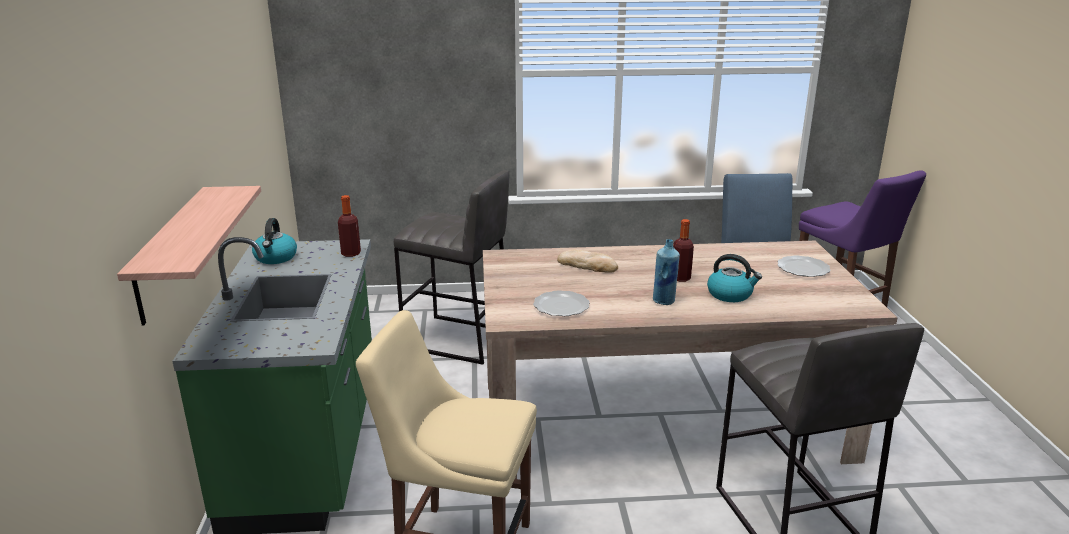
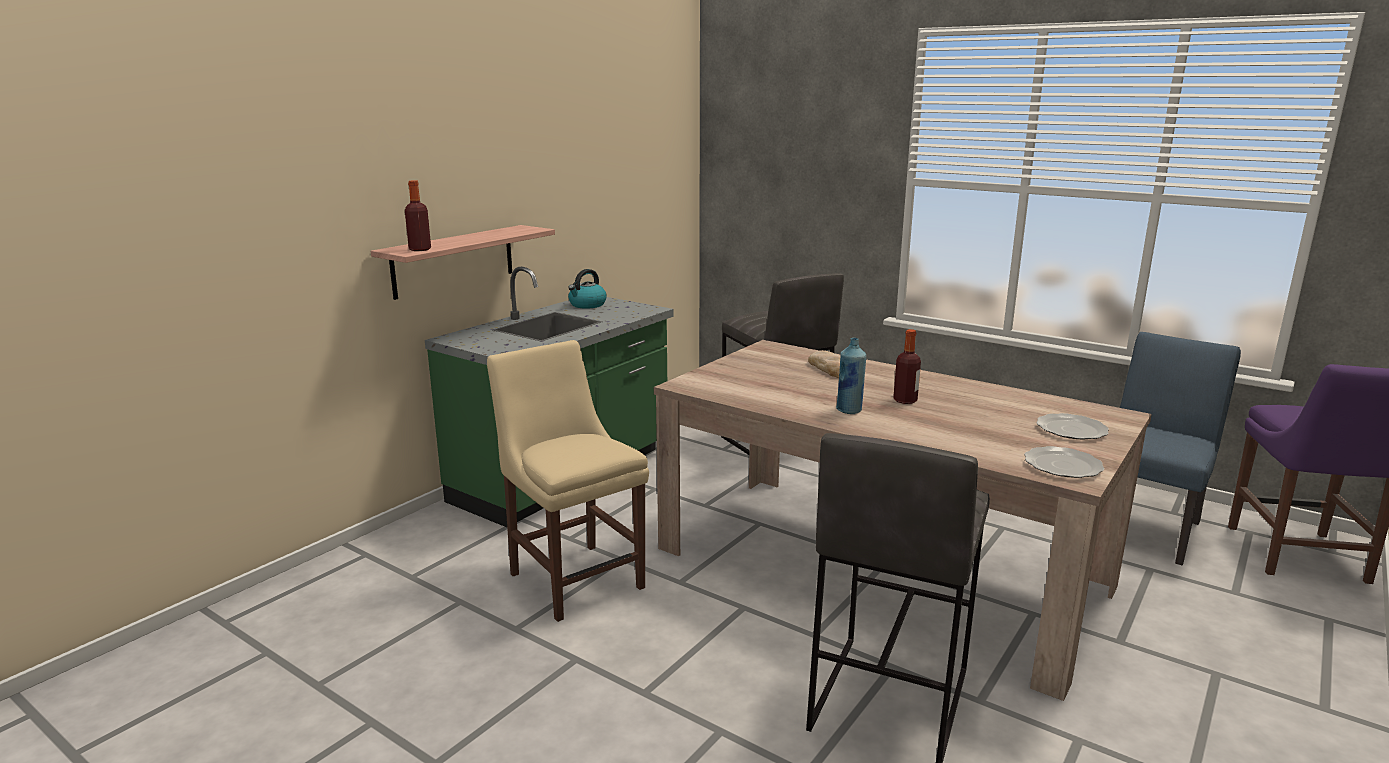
camera: 40 degrees right, 5 degrees down
(351, 253) = (641, 313): bottle -> bottle (420, 249)
(561, 306) = (747, 388): plate -> plate (1062, 466)
(730, 294) = (931, 424): kettle -> none

